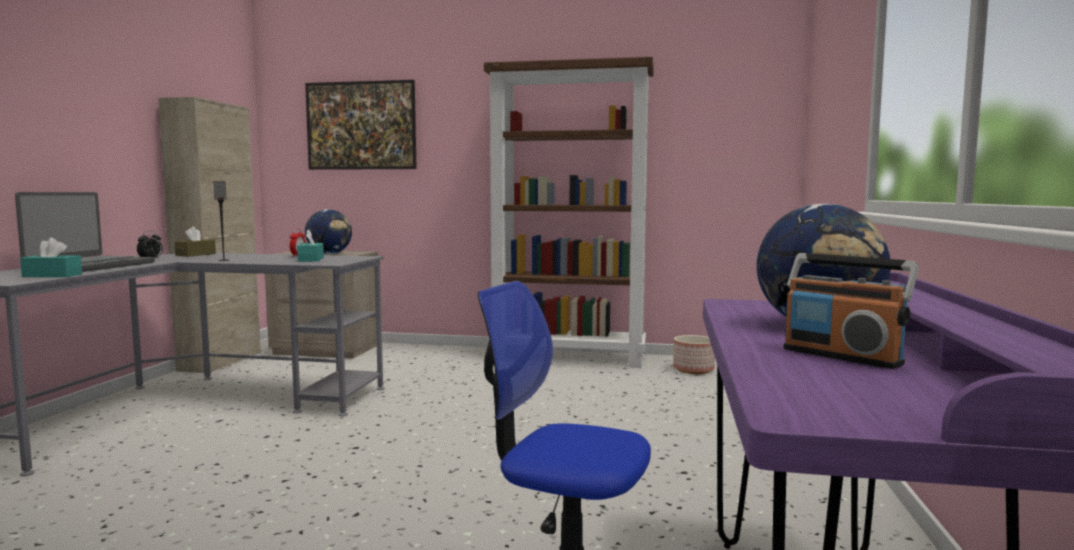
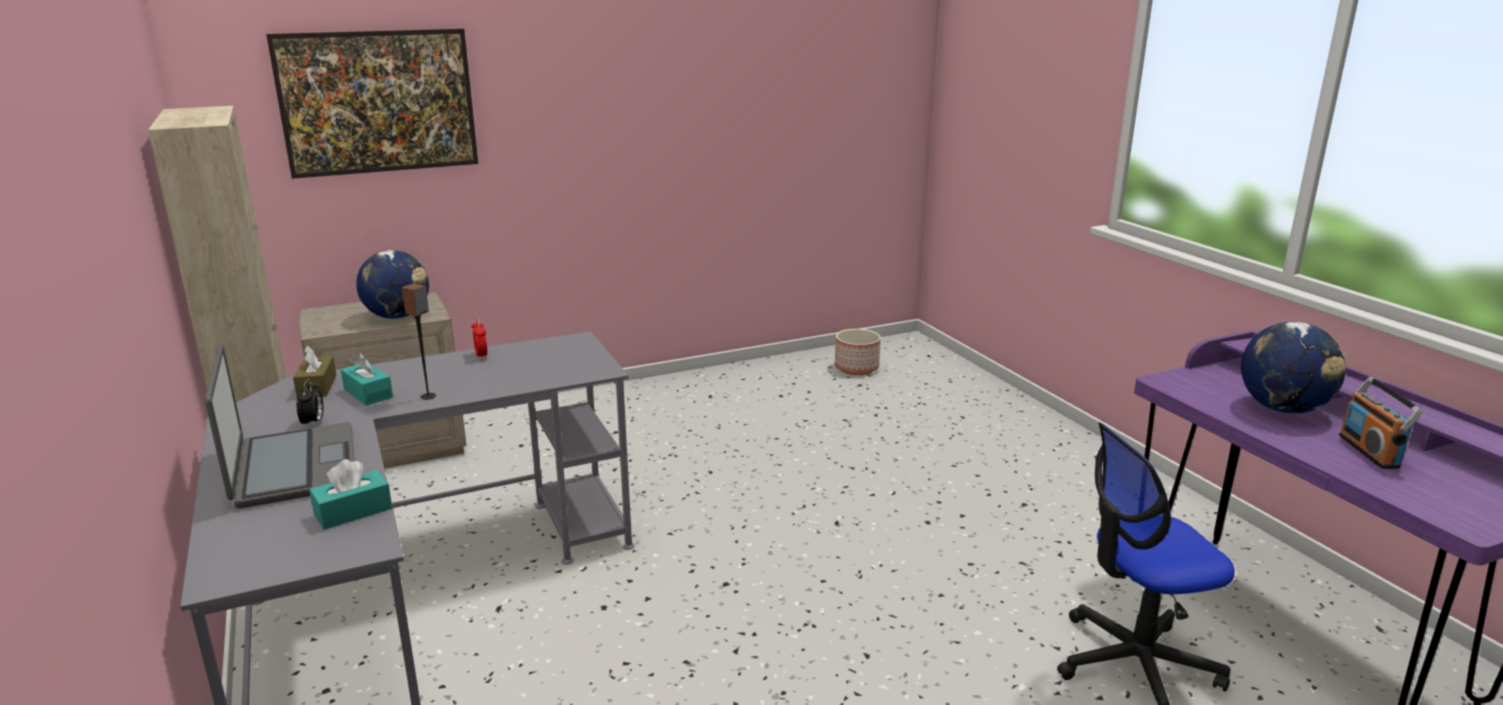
camera: 35 degrees left, 15 degrees up
(311, 259) = (539, 365): turquoise tissue box -> turquoise tissue box (368, 393)
(569, 358) = (717, 381): brown bookcase -> none
(842, 356) = (1369, 451): radio -> radio turned 75 degrees clockwise

